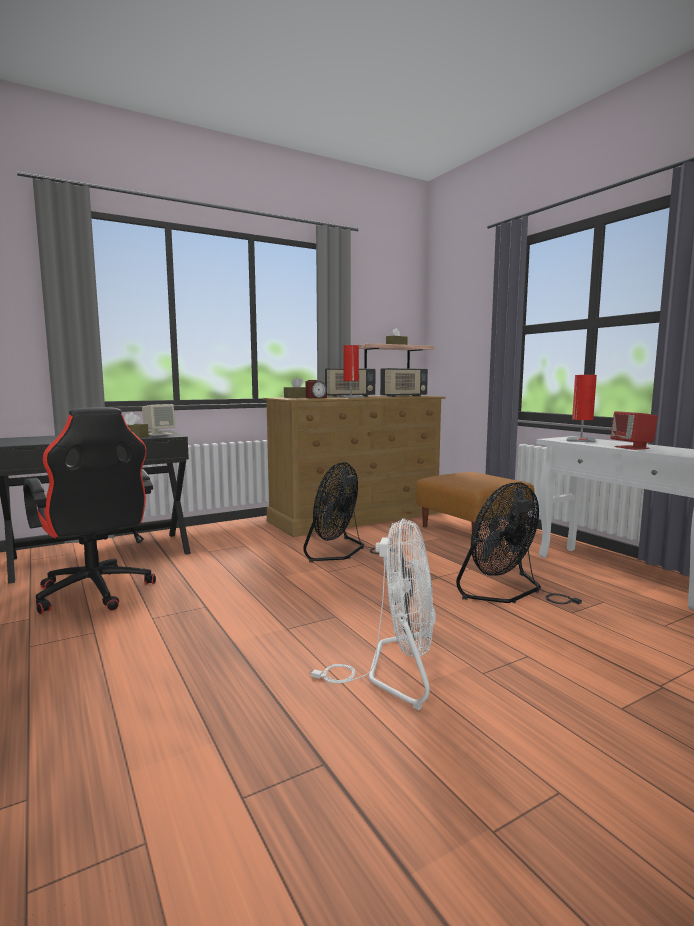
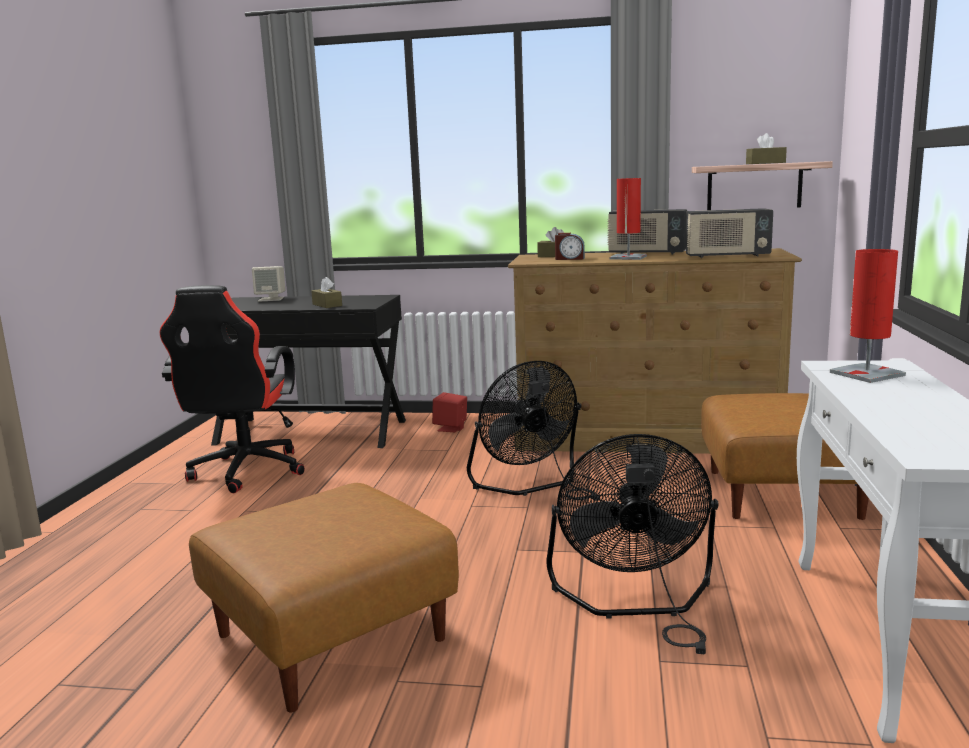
camera: 40 degrees right, 5 degrees up
(159, 434) = (364, 302): beige speaker -> beige speaker (271, 299)
(394, 667) = (331, 636): white fan -> brown ottoman
(632, 447) = (884, 406): red speaker -> red speaker (451, 428)

